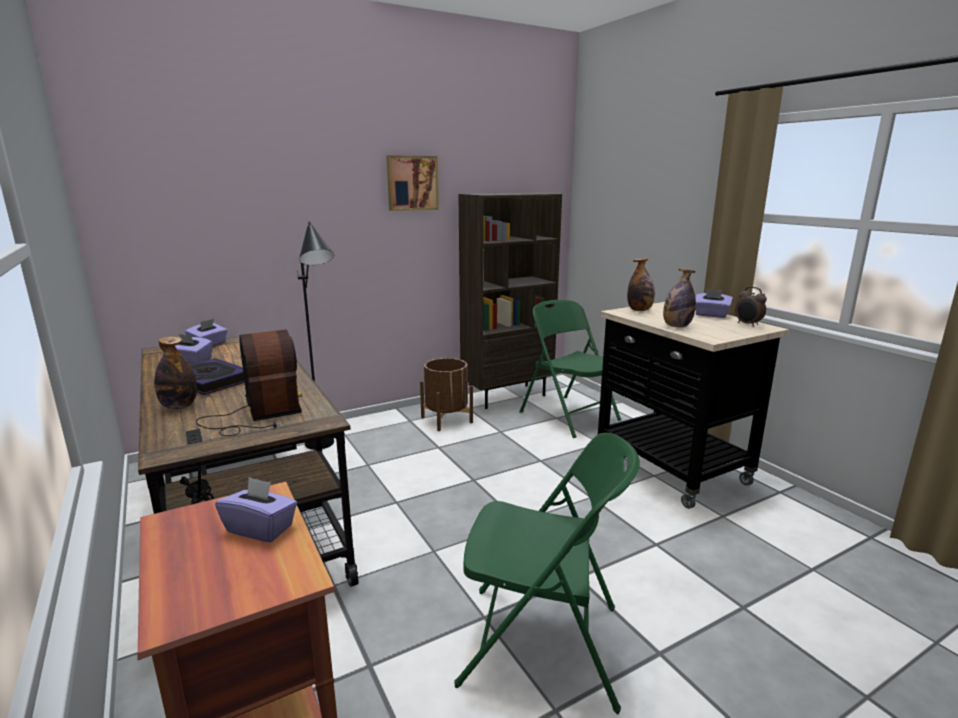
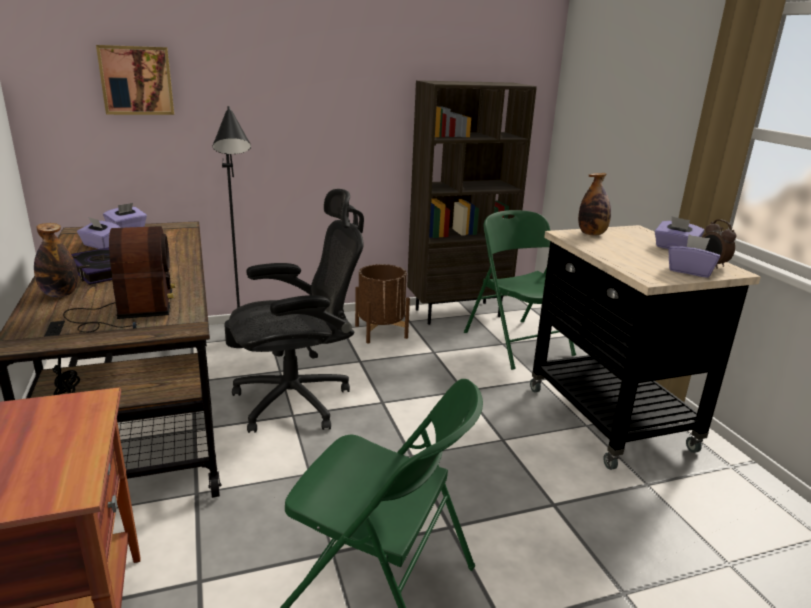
camera: 10 degrees right, 5 degrees up
(260, 528) = (67, 434): purple tissue box -> purple tissue box (690, 271)
(396, 488) = (298, 400): none -> office chair
(412, 183) = (362, 66): picture -> picture (136, 80)
(676, 326) = (620, 259): bottle -> none

